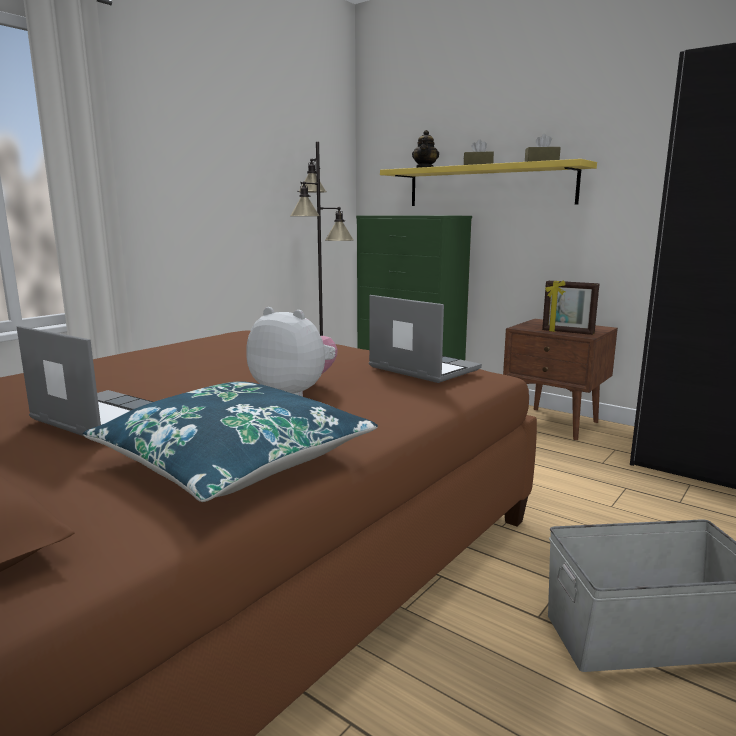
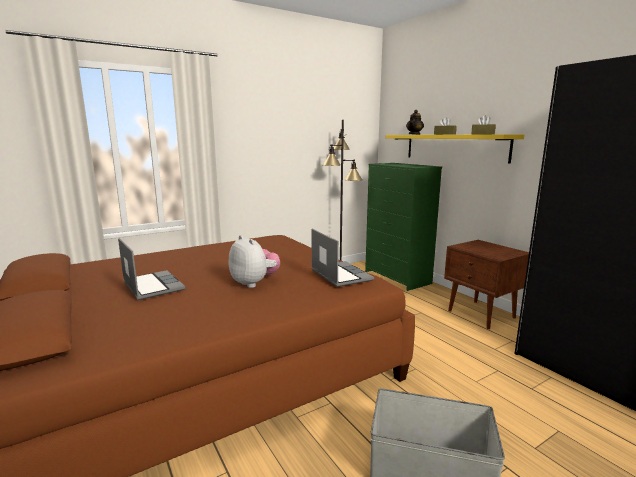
camera: 20 degrees right, 0 degrees up
(233, 461) = (182, 321): blue pillow -> none
(567, 332) = (487, 254): picture frame -> none

